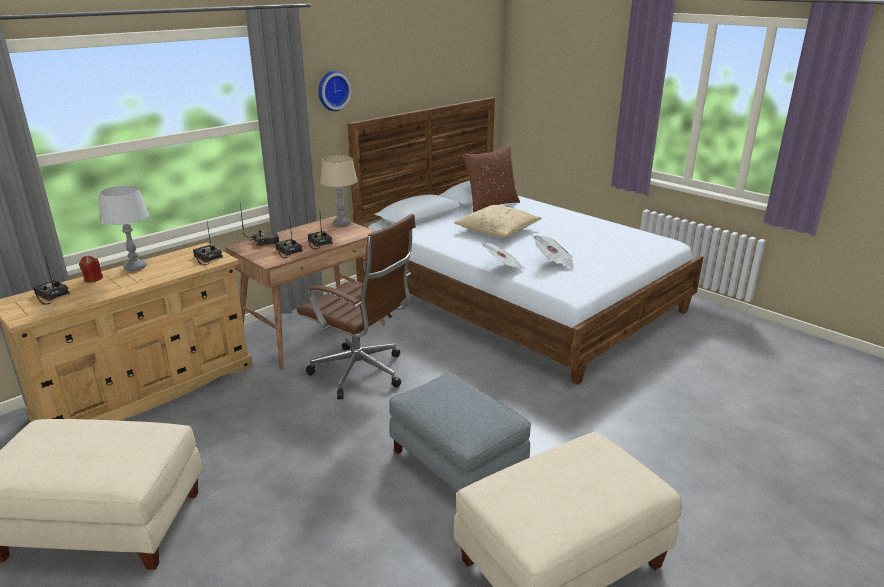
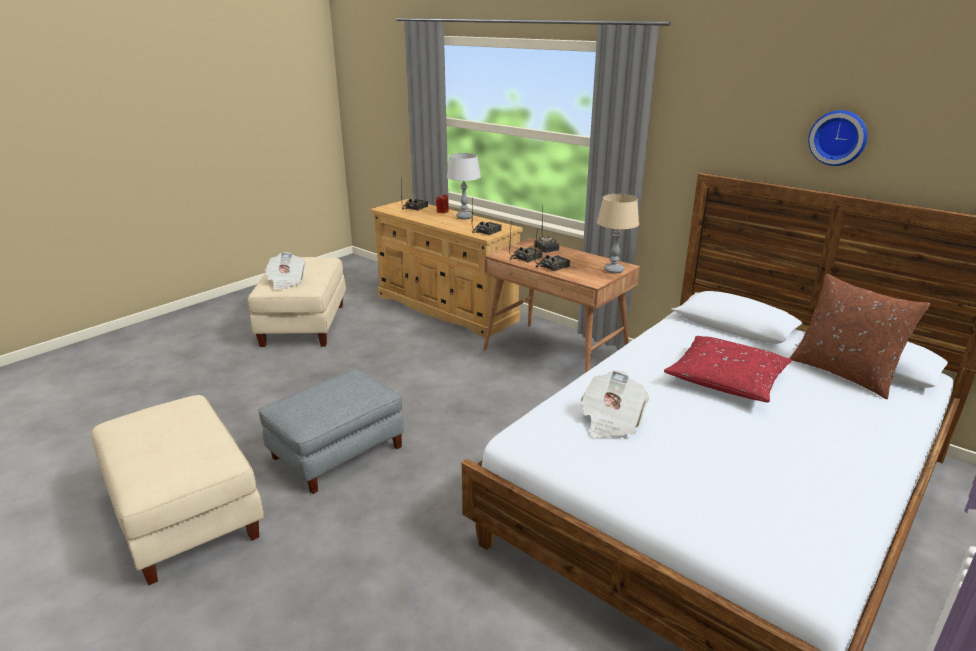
camera: 85 degrees right, 0 degrees up
(332, 90) = (697, 129): wall clock -> wall clock (838, 137)
(362, 374) = (482, 389): brown office chair -> none
(497, 230) = (726, 379): beige pillow -> red pillow
(503, 267) = (582, 384): newspaper -> newspaper (286, 281)

